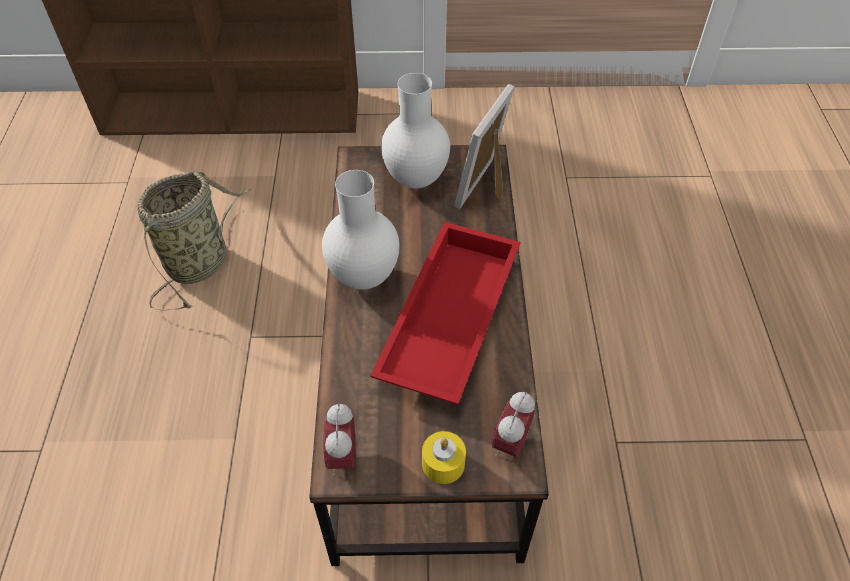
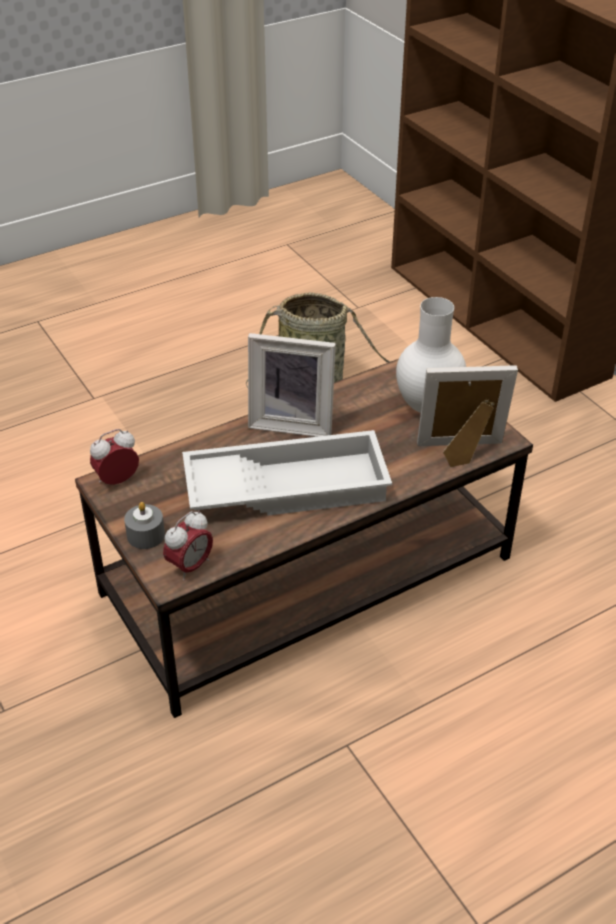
camera: 60 degrees right, 10 degrees down
(364, 276) = (292, 422): white vase -> picture frame
(443, 463) = (146, 535): yellow candle -> grey candle
(447, 318) = (287, 485): red tray -> white tray
(510, 443) = (190, 566): alarm clock -> alarm clock turned 135 degrees clockwise

